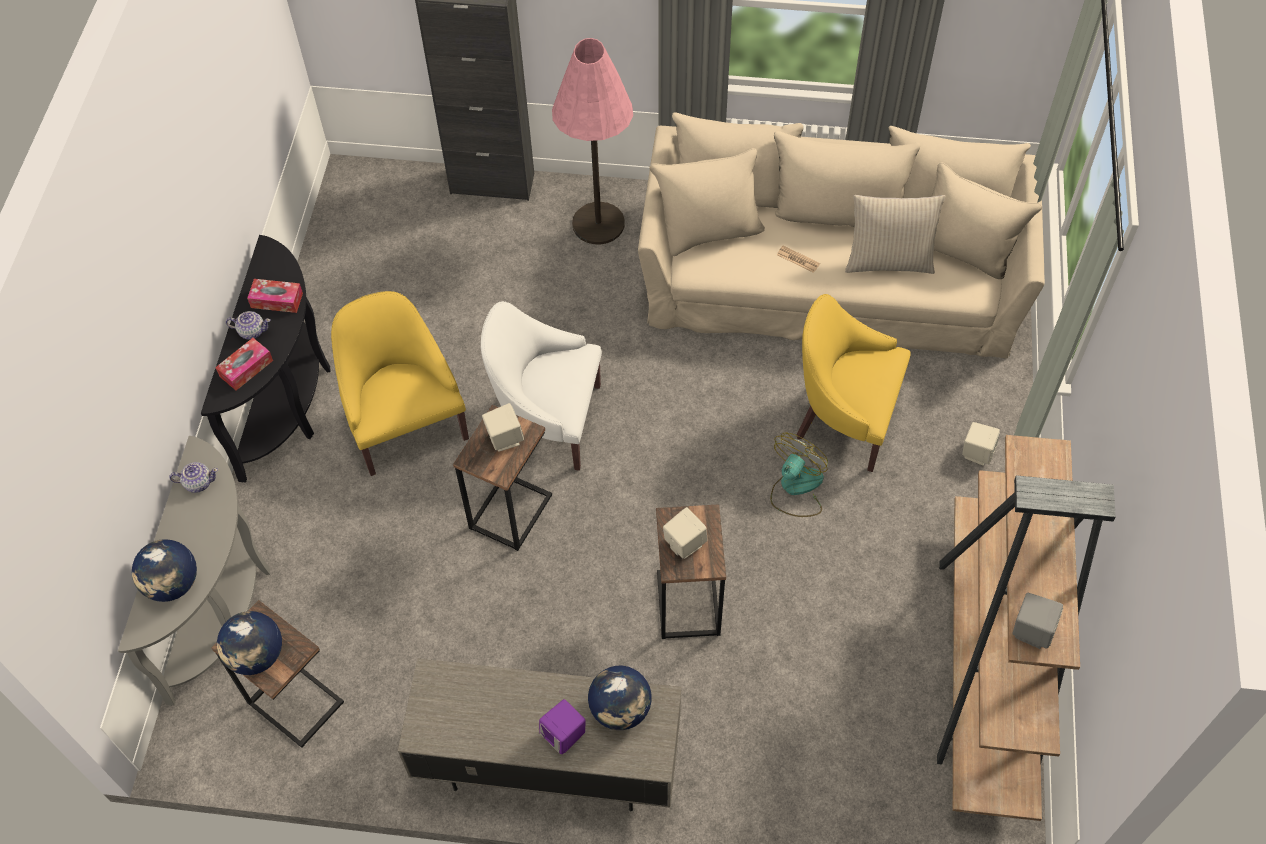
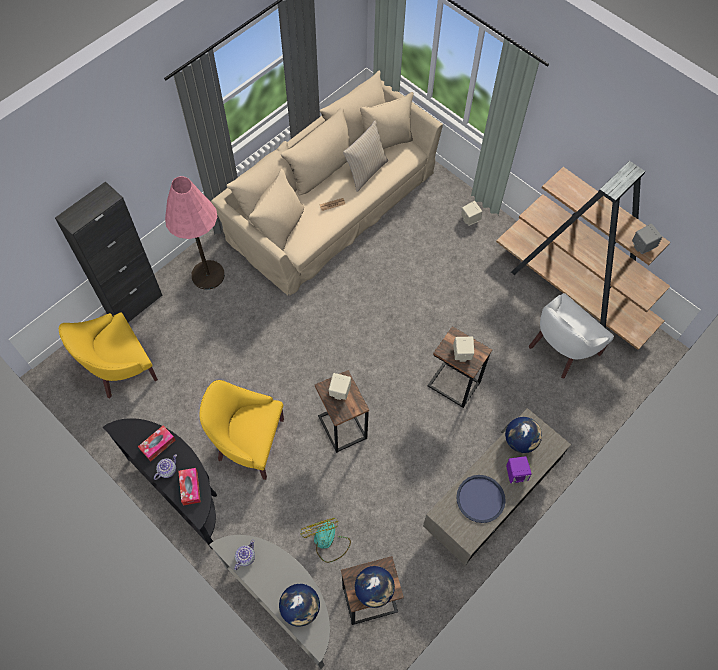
camera: 55 degrees left, 5 degrees up
(490, 712) = (480, 499): none -> blue tray
(548, 420) = (304, 375): white armchair -> white armchair (561, 348)
(795, 488) = (430, 299): fan -> fan (327, 542)
(844, 418) = (410, 254): yellow armchair -> yellow armchair (120, 368)

